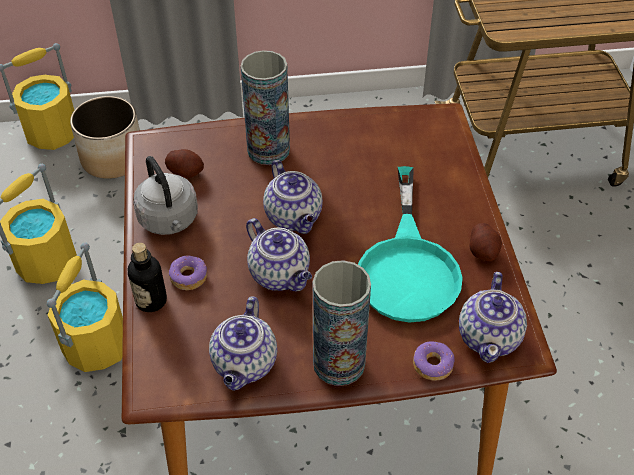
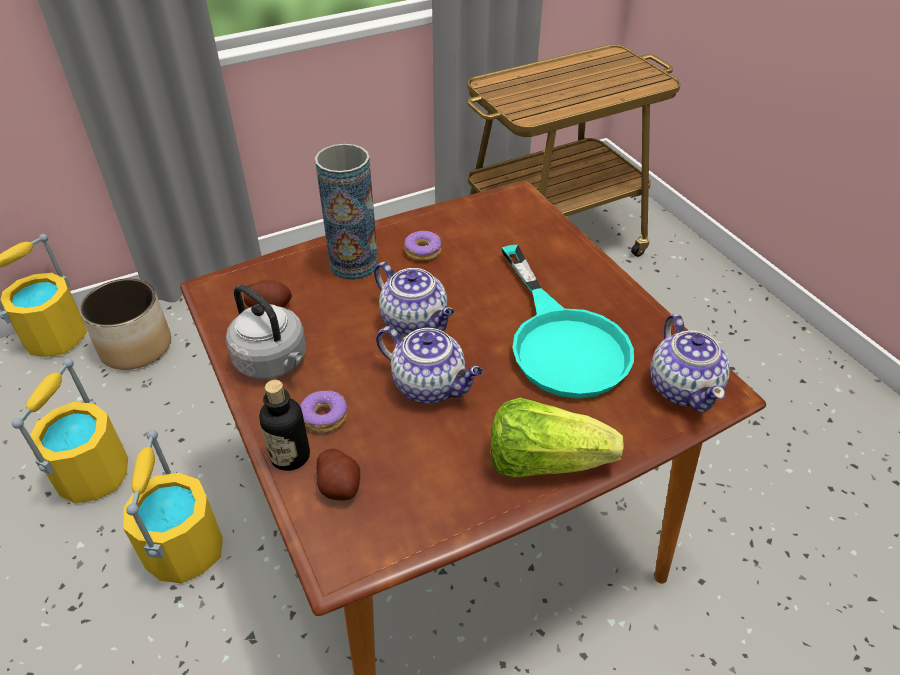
camera: 20 degrees left, 5 degrees down
(245, 365) = (438, 496): teapot -> none
(339, 363) = (544, 461): vase -> lettuce
(433, 365) = (644, 433): donut -> donut (423, 251)
(483, 251) = (628, 307): potato -> potato (339, 486)

